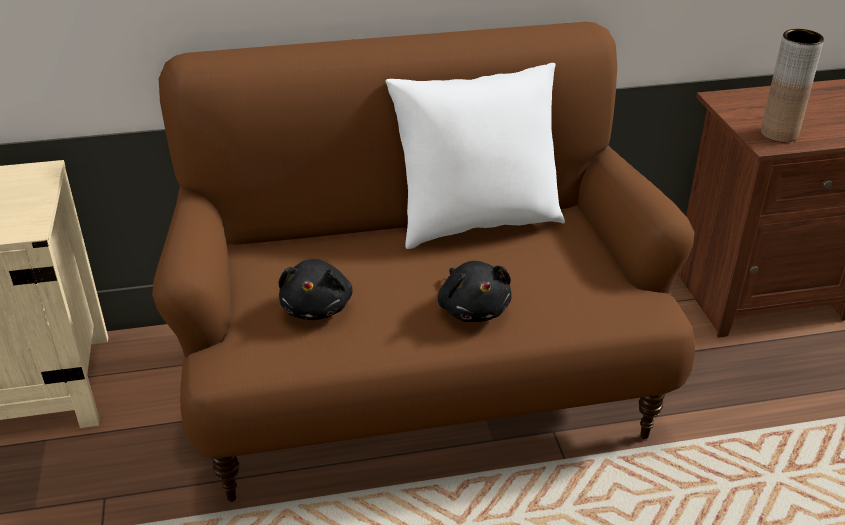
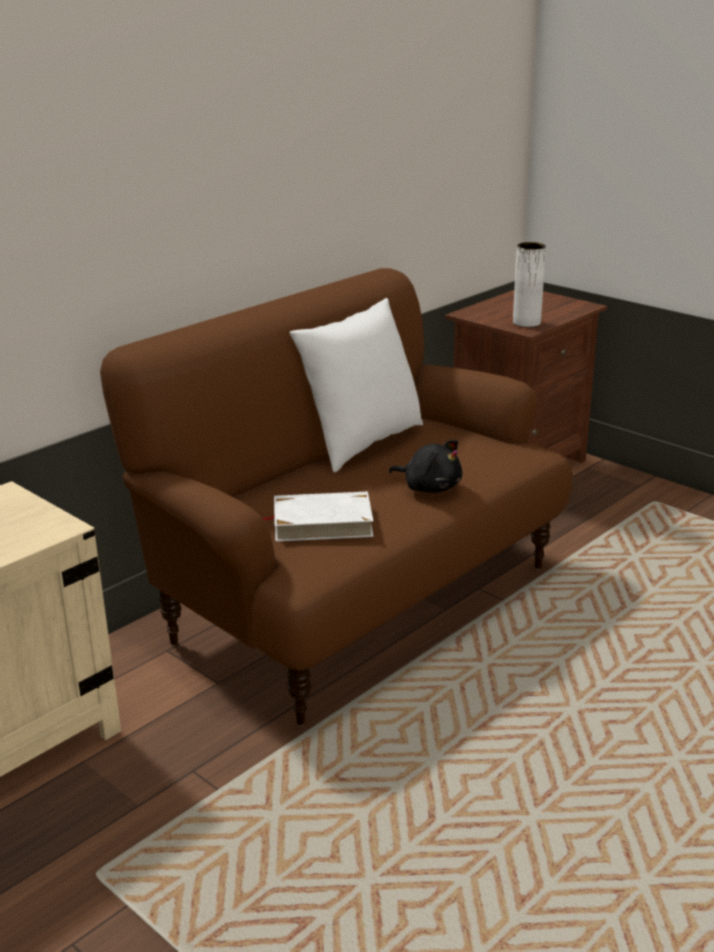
camera: 35 degrees left, 10 degrees down
(317, 307) = (322, 523): black plush toy -> white book
(779, 134) = (526, 323): brown vase -> white vase

